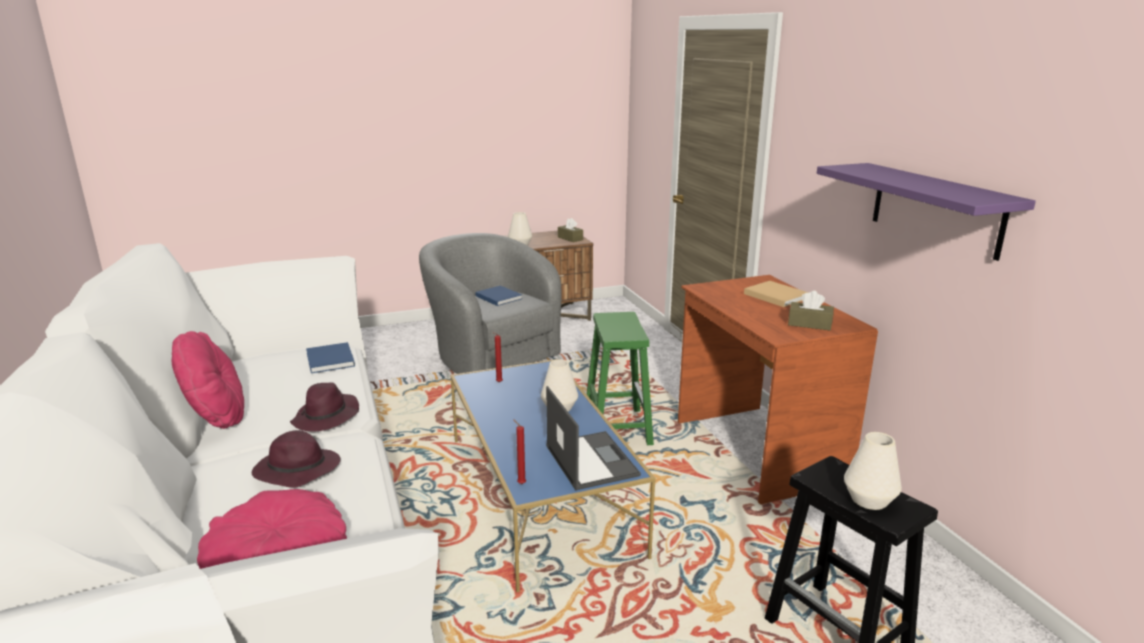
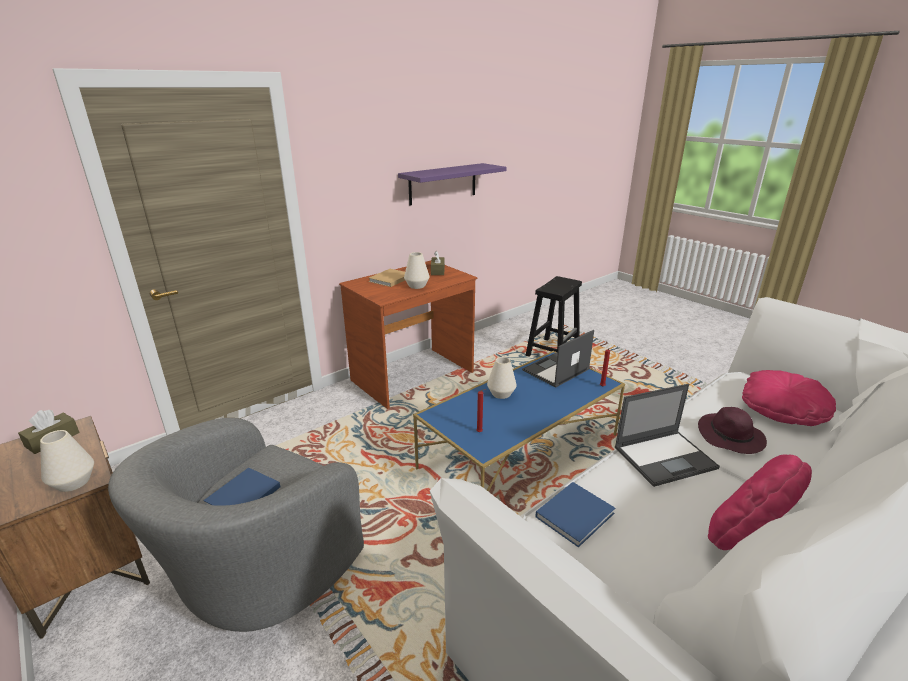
camera: 110 degrees left, 5 degrees up
(326, 417) = (665, 457): purple hat -> laptop
(616, 427) = (407, 436): green stool -> none
(869, 500) = (563, 284): white vase -> white vase (417, 286)

